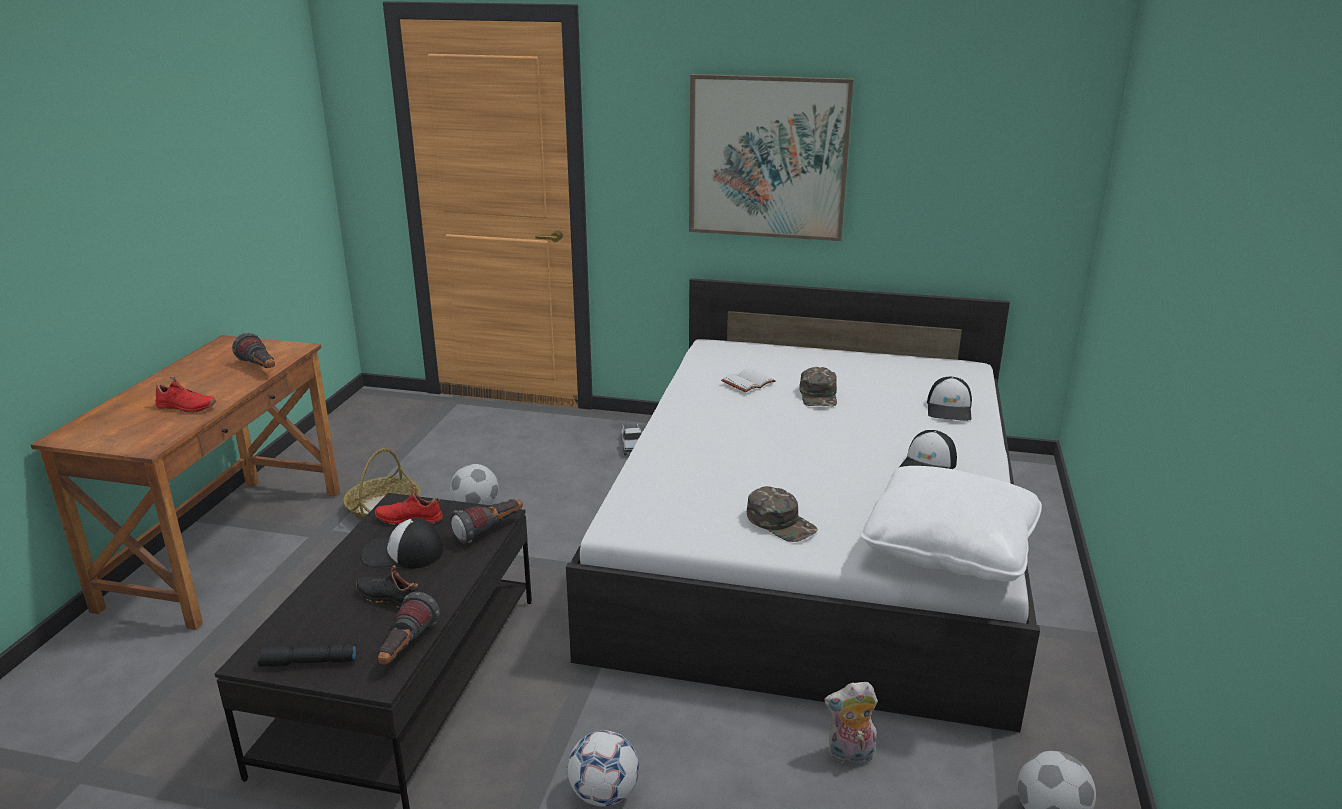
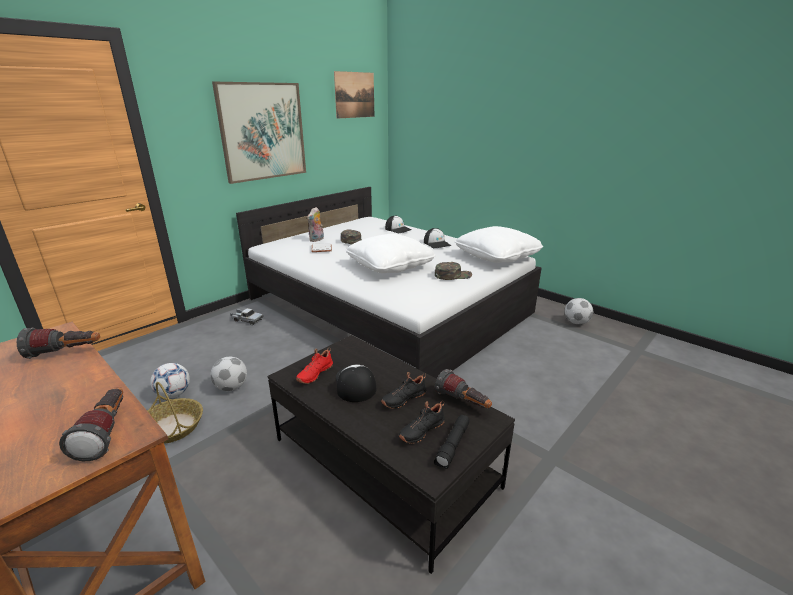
camera: 60 degrees left, 0 degrees up
(185, 408) = (78, 403): red shoe -> none
(331, 630) = (421, 430): none -> black shoe
(403, 553) = (355, 384): cap -> cap turned 135 degrees clockwise
(490, 530) = (362, 349): flashlight -> flashlight (107, 432)
(604, 794) = (522, 413): football -> football (174, 394)
(753, 457) = (390, 266): none -> white pillow
(850, 755) = (529, 346): plush toy -> plush toy (317, 240)
(1006, 105) = (355, 95): none -> picture

